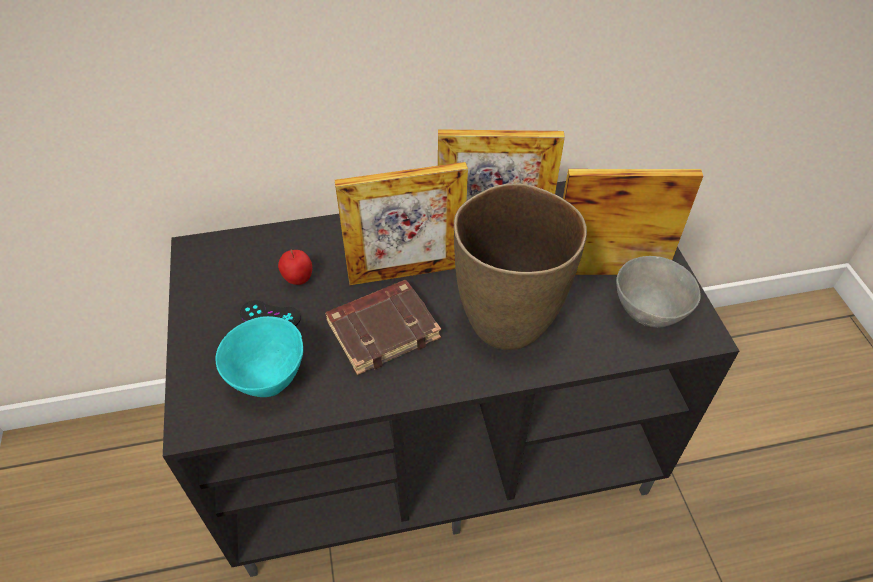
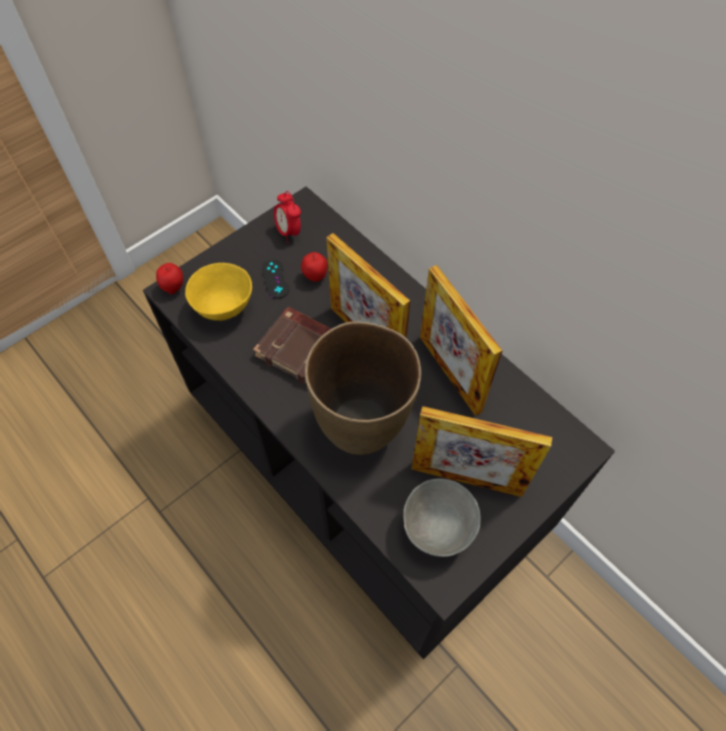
camera: 60 degrees right, 10 degrees up
(192, 419) = (174, 288): none -> apple
(218, 277) = (289, 232): none -> alarm clock
(268, 378) = (225, 308): turquoise bowl -> yellow bowl
(608, 271) = (466, 479): picture frame -> picture frame turned 135 degrees clockwise

